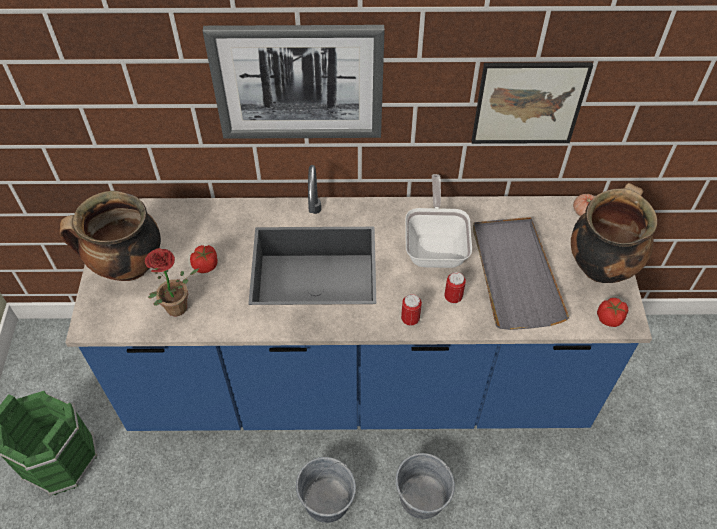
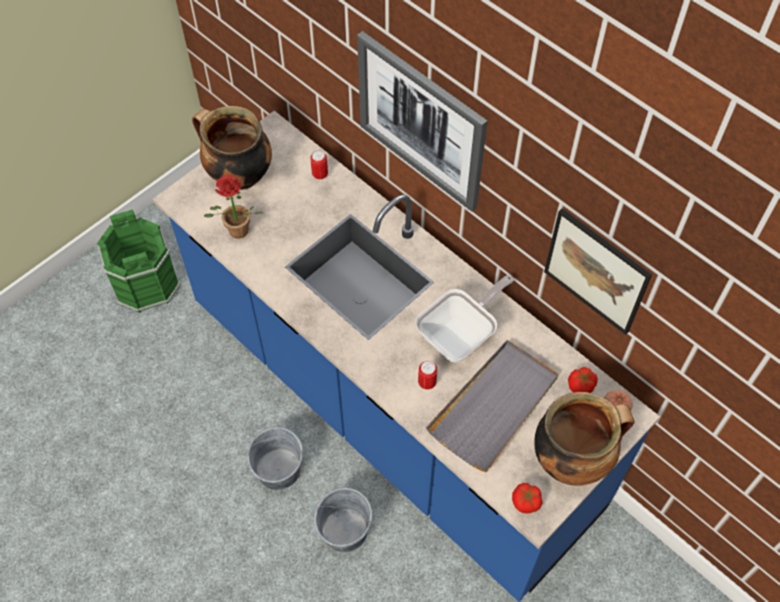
camera: 45 degrees right, 5 degrees up
(206, 265) = (288, 215): tomato -> tomato (581, 386)
(410, 319) = (377, 371): can -> can (320, 175)

